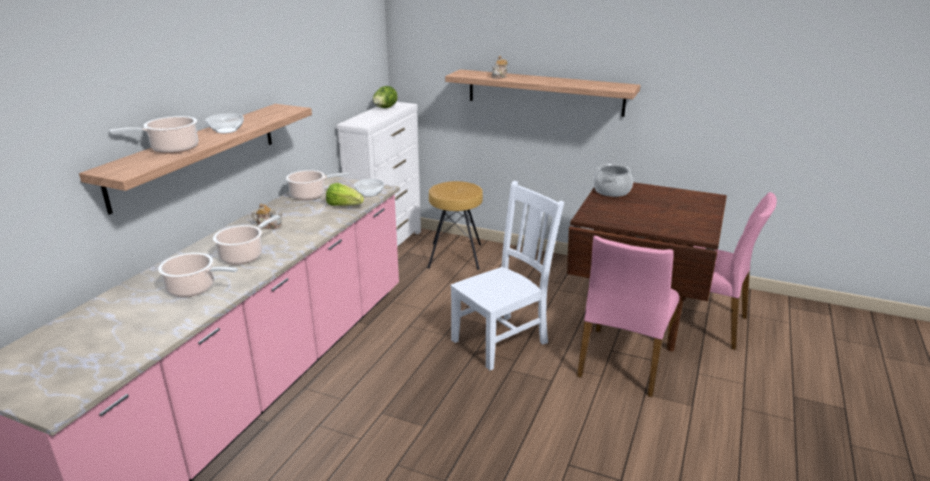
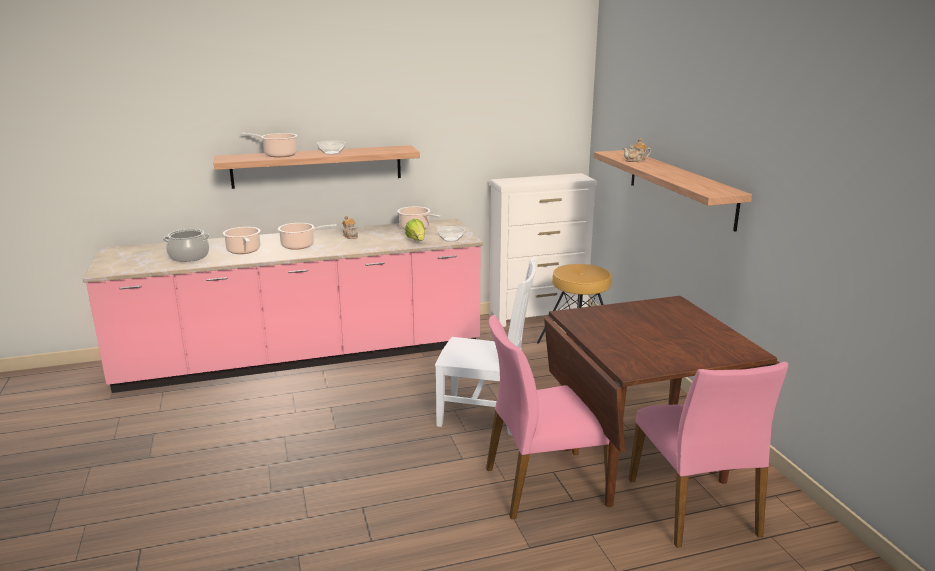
camera: 50 degrees right, 5 degrees down
(384, 108) = (557, 177): lettuce -> none
(612, 191) = (655, 307): cooking pot -> cooking pot (189, 257)

